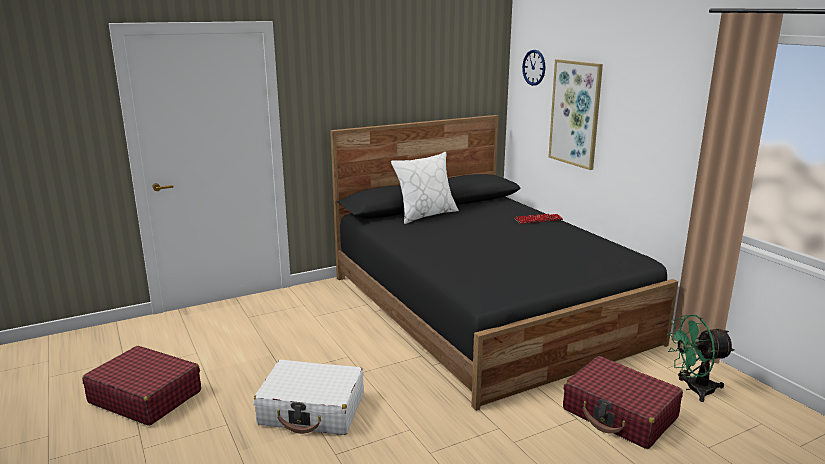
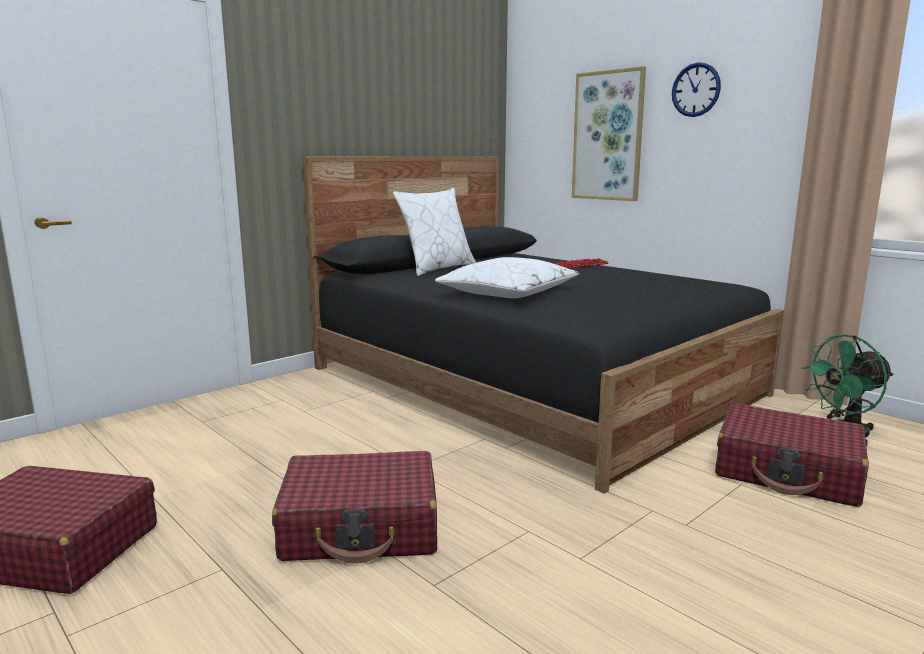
camera: 15 degrees left, 5 degrees down
(312, 410) = (361, 527): white suitcase -> red suitcase
(452, 252) = (508, 293): none -> white pillow
(534, 67) = (544, 91): wall clock -> wall clock (696, 90)

